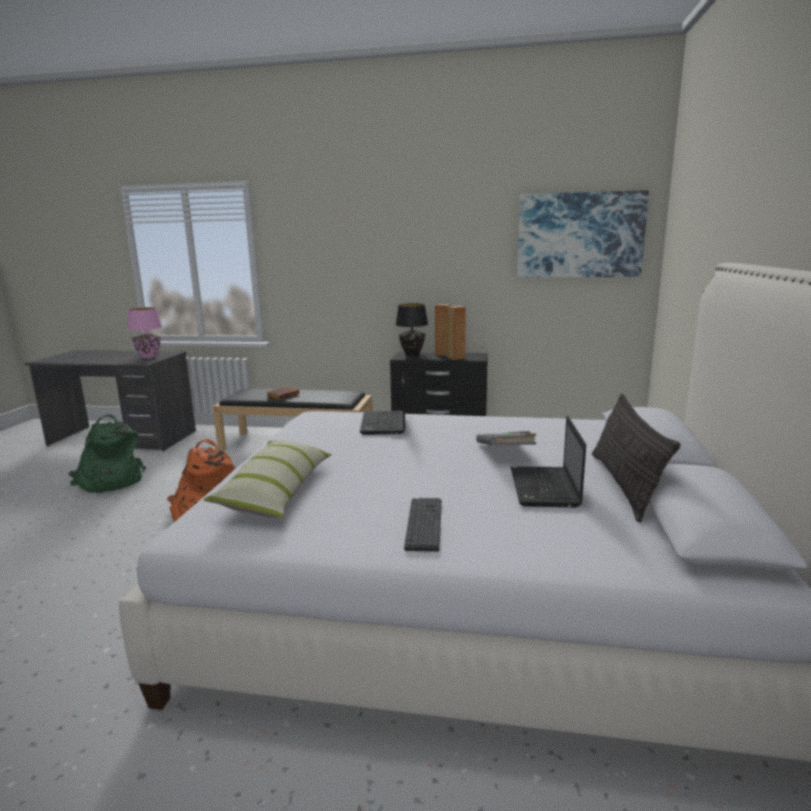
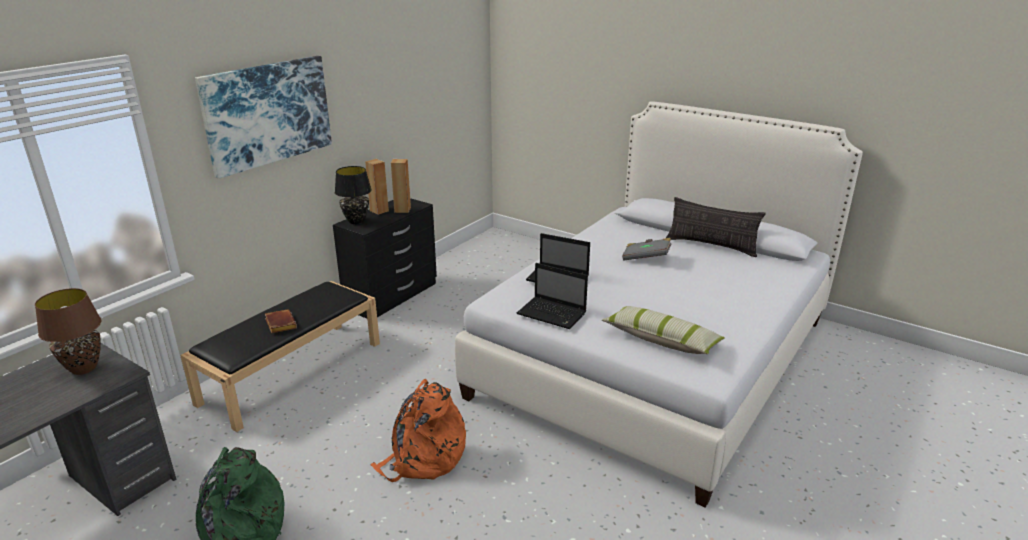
camera: 65 degrees left, 10 degrees up
(149, 357) = (84, 368): pink table lamp -> brown table lamp
(424, 524) = (735, 304): keyboard -> none
(545, 488) = (706, 264): laptop -> laptop (553, 314)
(579, 235) = (448, 70): picture -> picture (268, 113)

